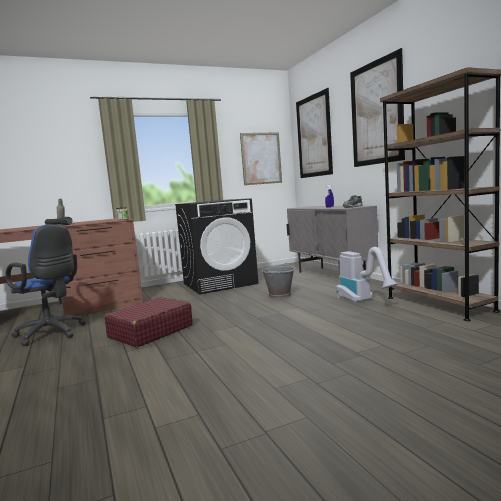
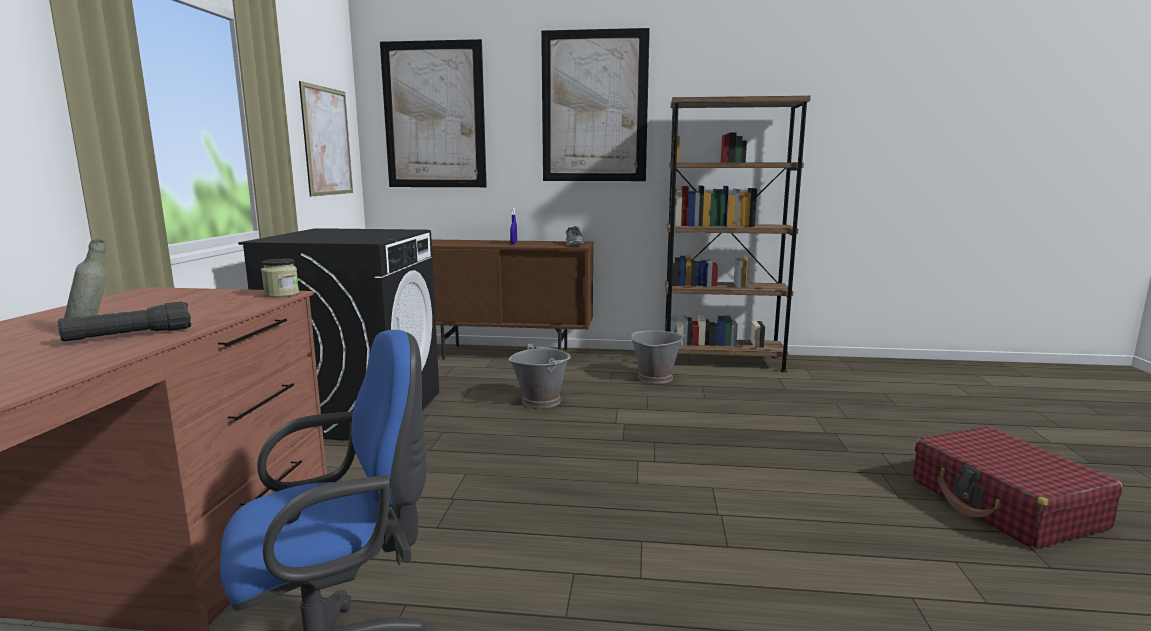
camera: 60 degrees left, 5 degrees up
(150, 332) = (555, 532): red suitcase -> red suitcase (1005, 504)
(330, 275) = (506, 354): grey cabinet -> brown cabinet
(363, 301) = (654, 377): vacuum cleaner -> grey bucket

